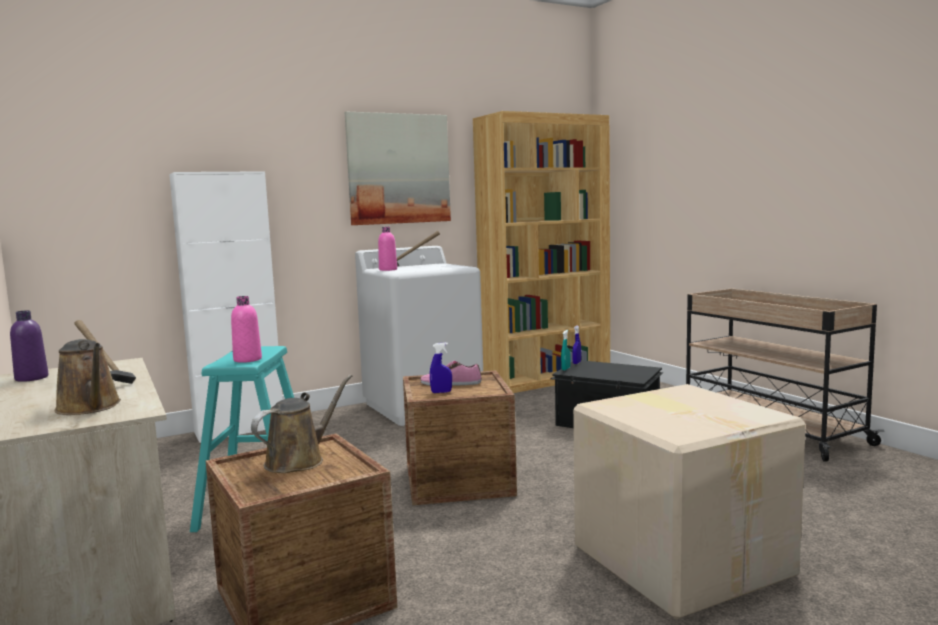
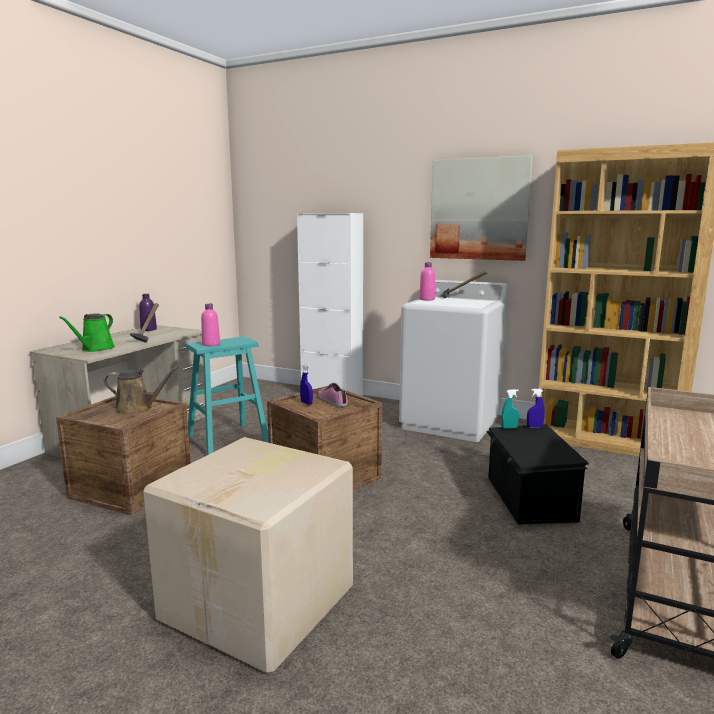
camera: 55 degrees right, 5 degrees up
(90, 407) = (95, 349): brown watering can -> green watering can

